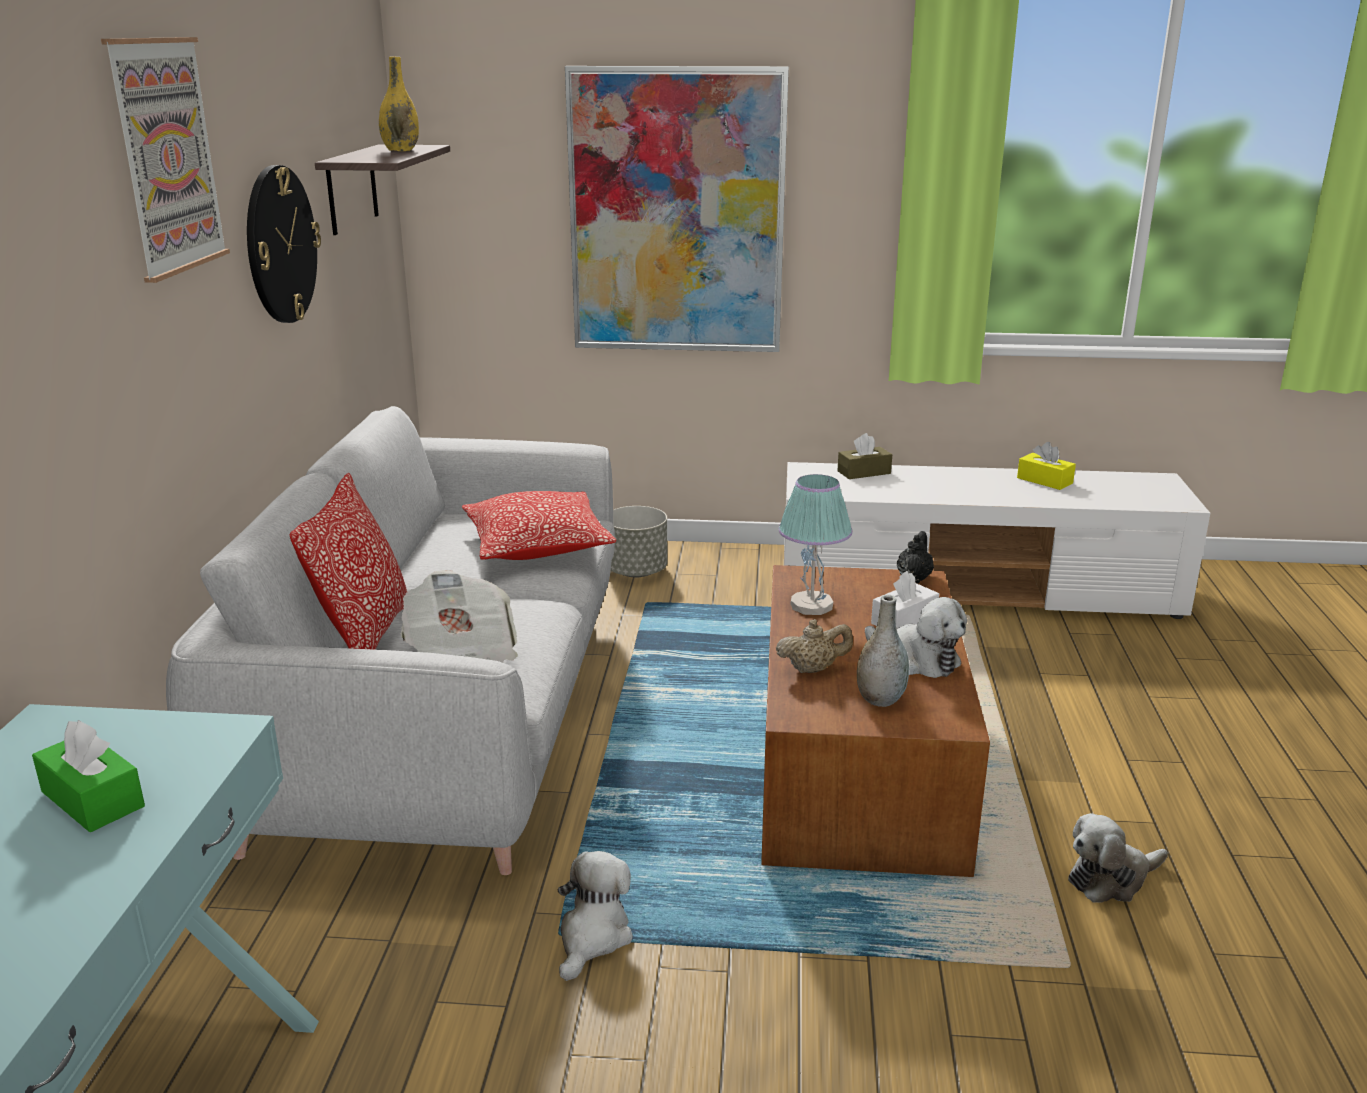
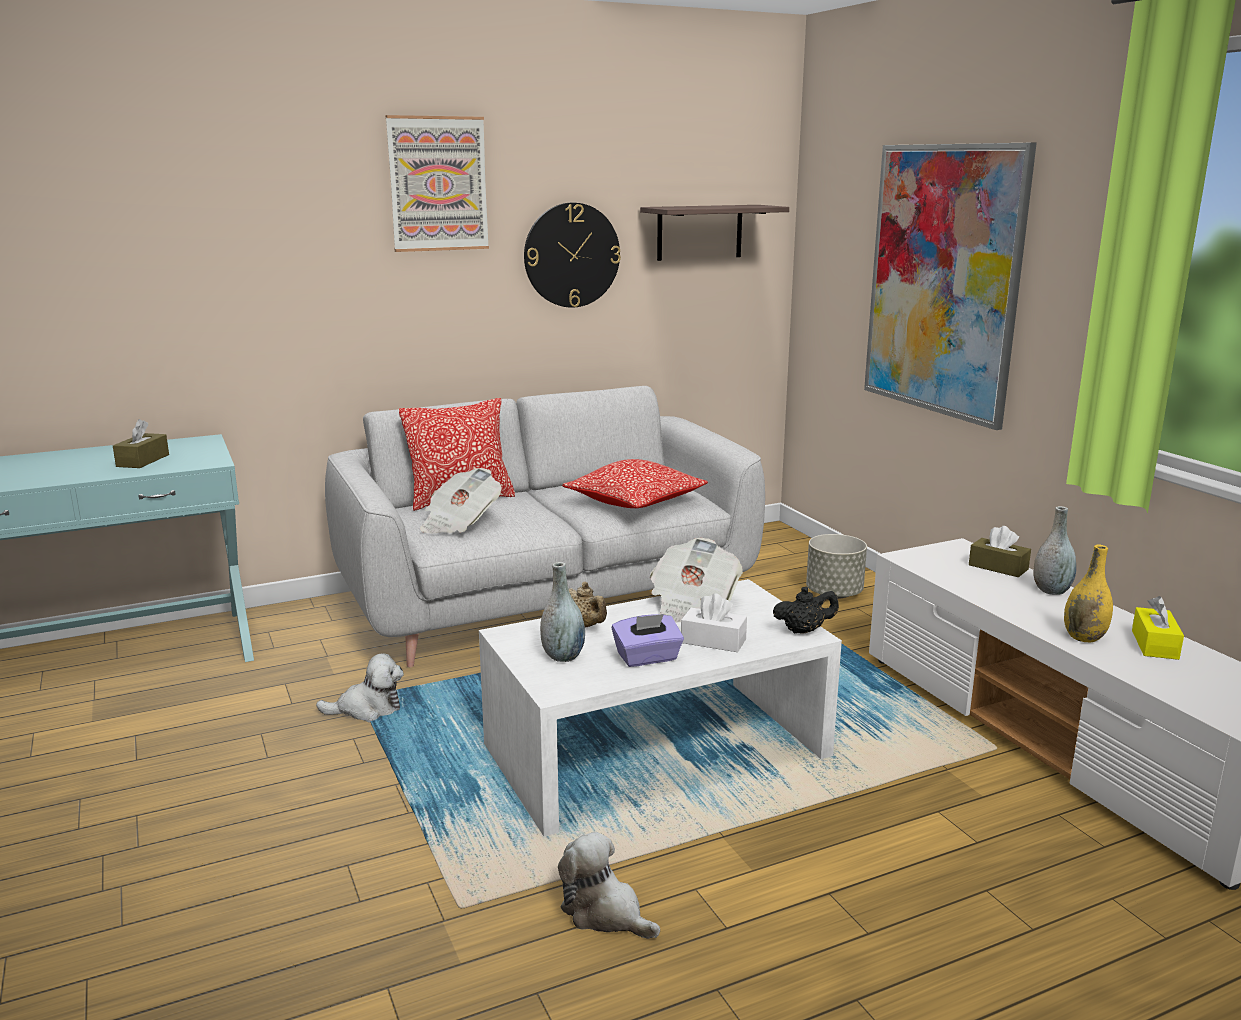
camera: 60 degrees right, 5 degrees down
(93, 799) = (143, 460): green tissue box -> brown tissue box
(401, 150) = (731, 206): yellow vase -> yellow vase (1084, 637)
(812, 606) = (692, 605): table lamp -> newspaper
(855, 764) = (656, 750): brown coffee table -> white coffee table
(917, 659) = (647, 658): plush toy -> purple tissue box
(926, 474) = (1051, 591): none -> grey vase

